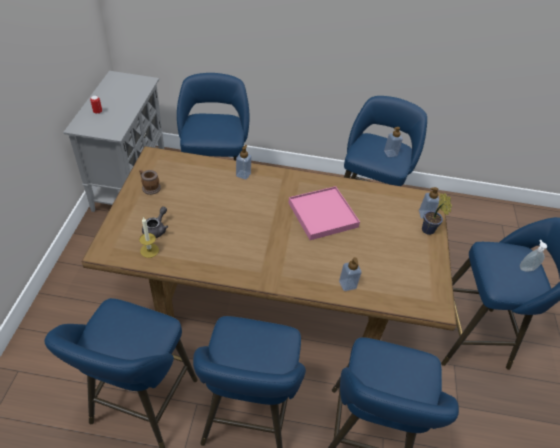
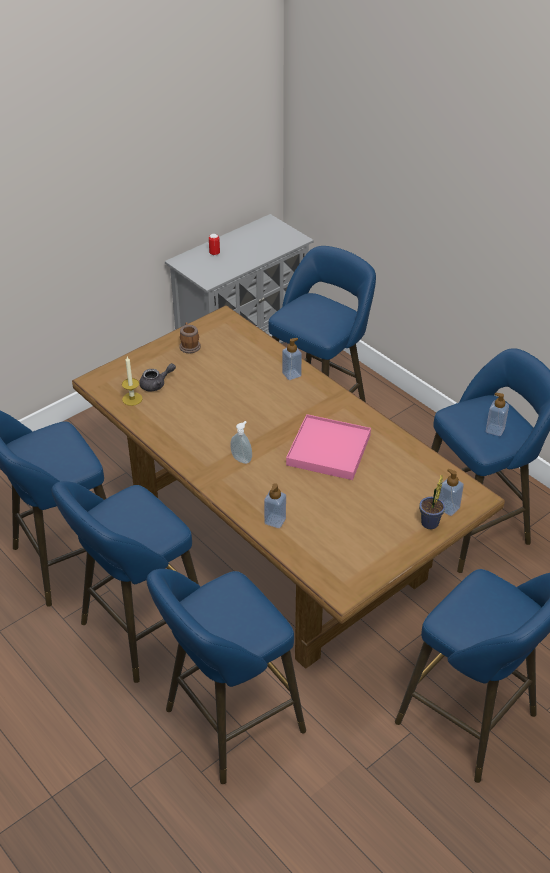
camera: 45 degrees right, 5 degrees down
(526, 268) = (503, 622): soap dispenser -> soap dispenser (242, 459)

